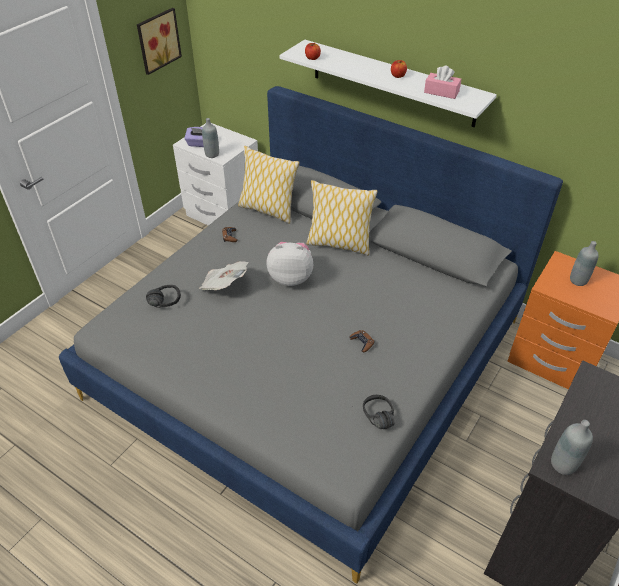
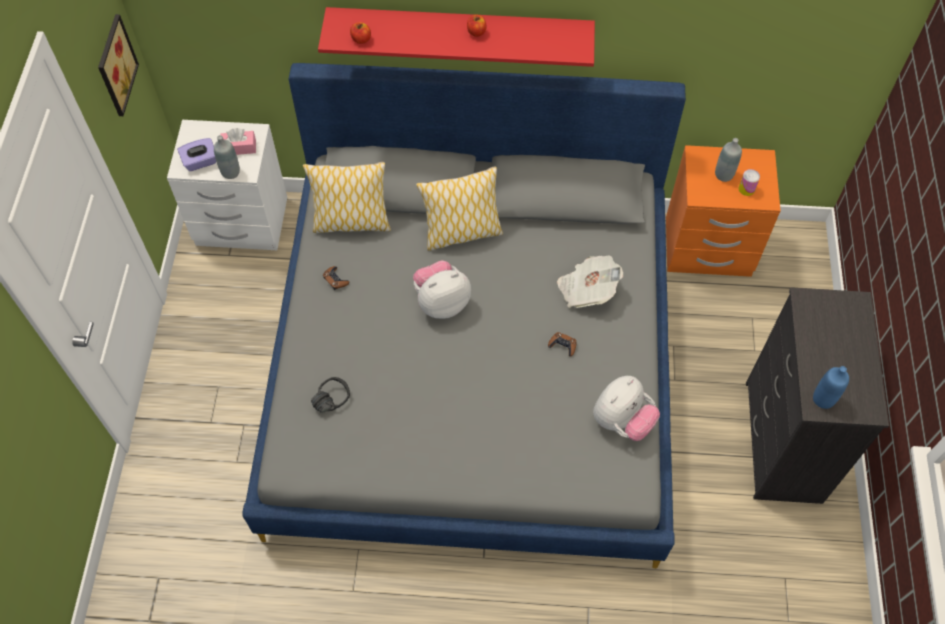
camera: 30 degrees left, 15 degrees up
(224, 285) = (378, 347): newspaper -> newspaper (587, 290)
(373, 418) = (622, 421): black headphones -> plush toy
(392, 83) = (459, 31): white shelf -> red shelf
(441, 92) = (538, 41): pink tissue box -> pink tissue box (239, 147)
(563, 464) = (823, 399): grey bottle -> blue bottle
(593, 297) = (746, 189): none -> can

